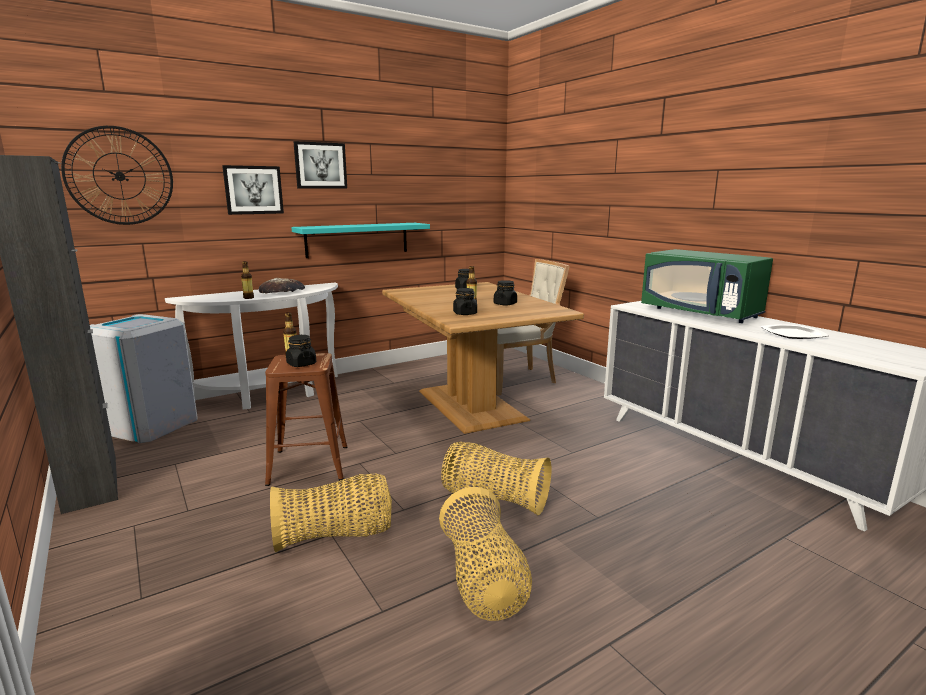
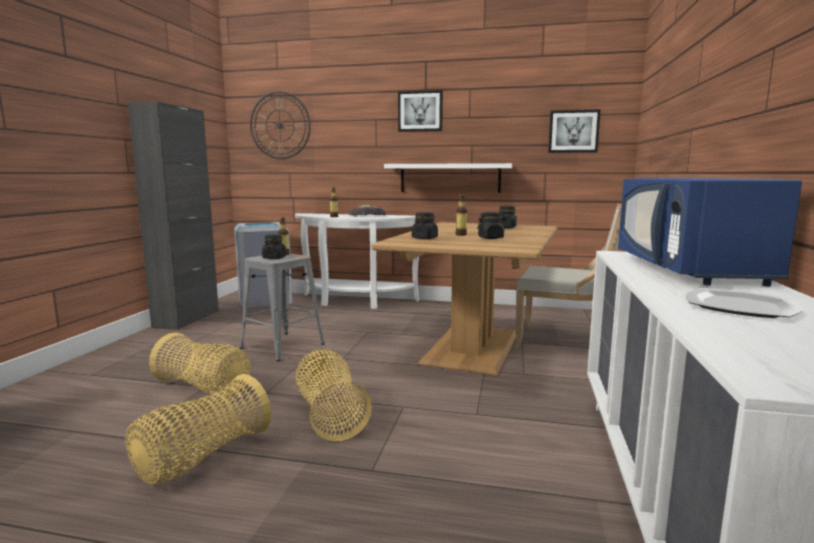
camera: 45 degrees right, 5 degrees down
(253, 190) = (364, 133): picture -> picture (573, 131)
(308, 464) = (282, 345): brown stool -> grey stool
(357, 239) = (450, 178): turquoise shelf -> white shelf
(701, 313) = (690, 270): green microwave -> blue microwave

